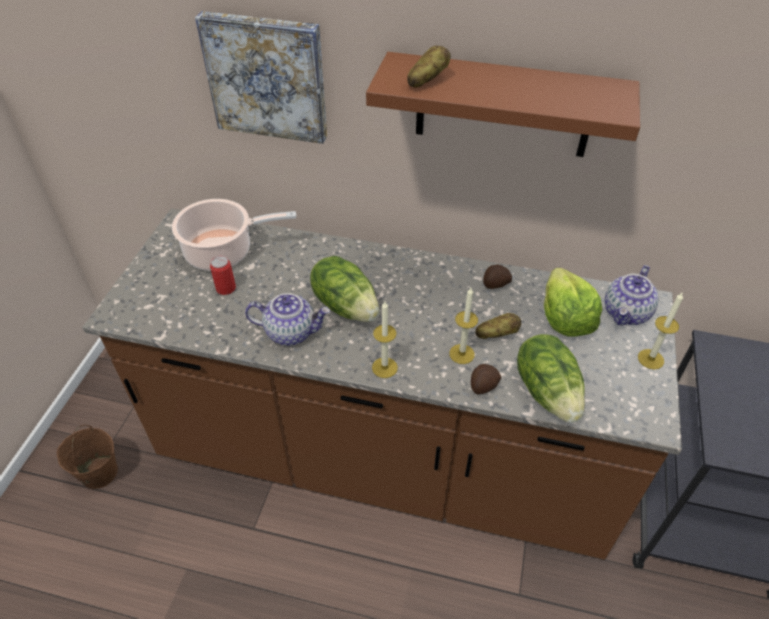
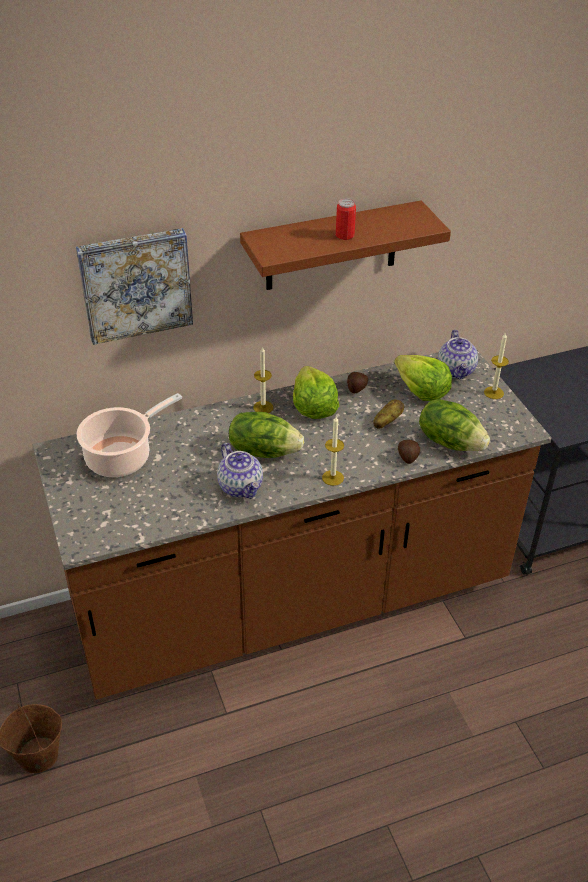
camera: 35 degrees left, 5 degrees down
(226, 288) = (155, 481): can -> can (344, 235)
(291, 332) = (241, 487): teapot -> teapot turned 90 degrees clockwise
(427, 80) = (293, 245): potato -> none
(435, 283) = (313, 406): none -> lettuce
(461, 354) = (376, 444): candle -> candle (263, 407)

